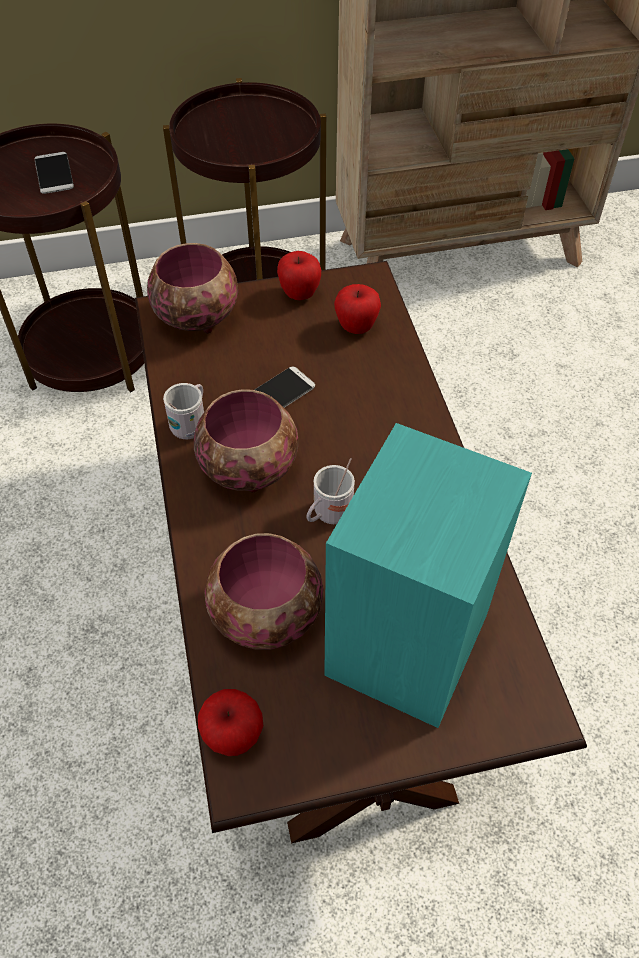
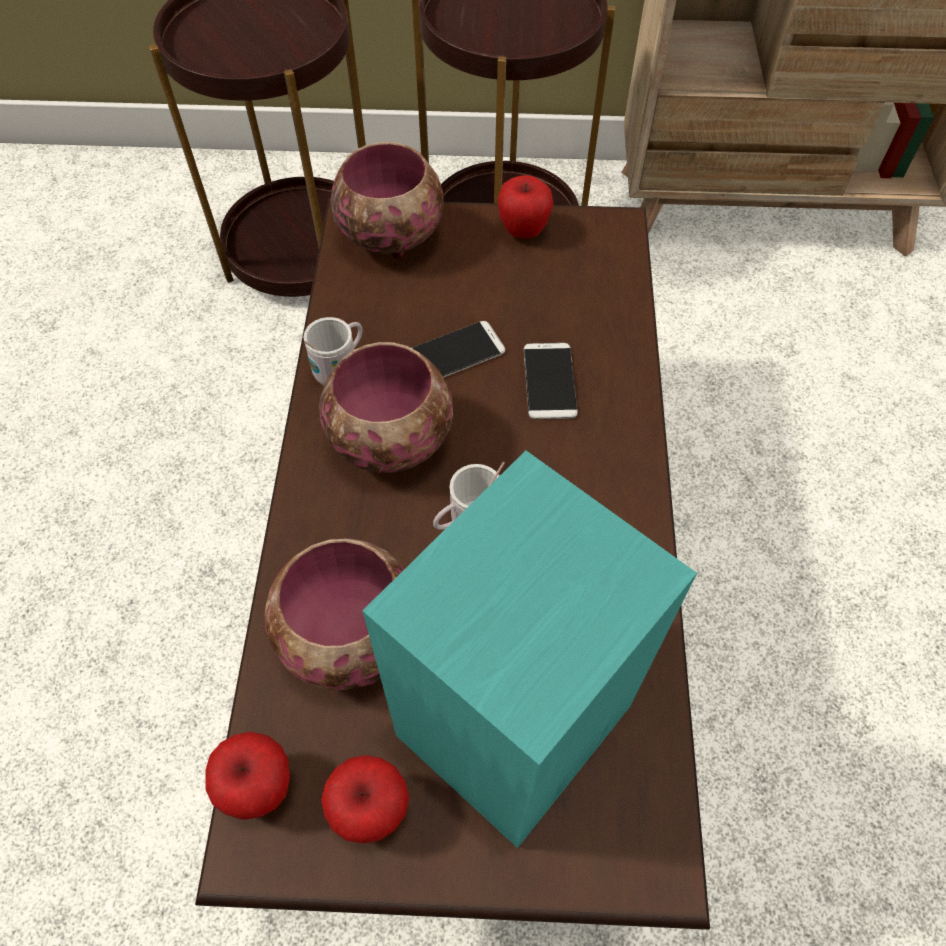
camera: 15 degrees right, 5 degrees up
(54, 173) = (271, 31): phone -> phone (549, 381)
(356, 327) = (580, 286): apple -> apple (370, 810)

